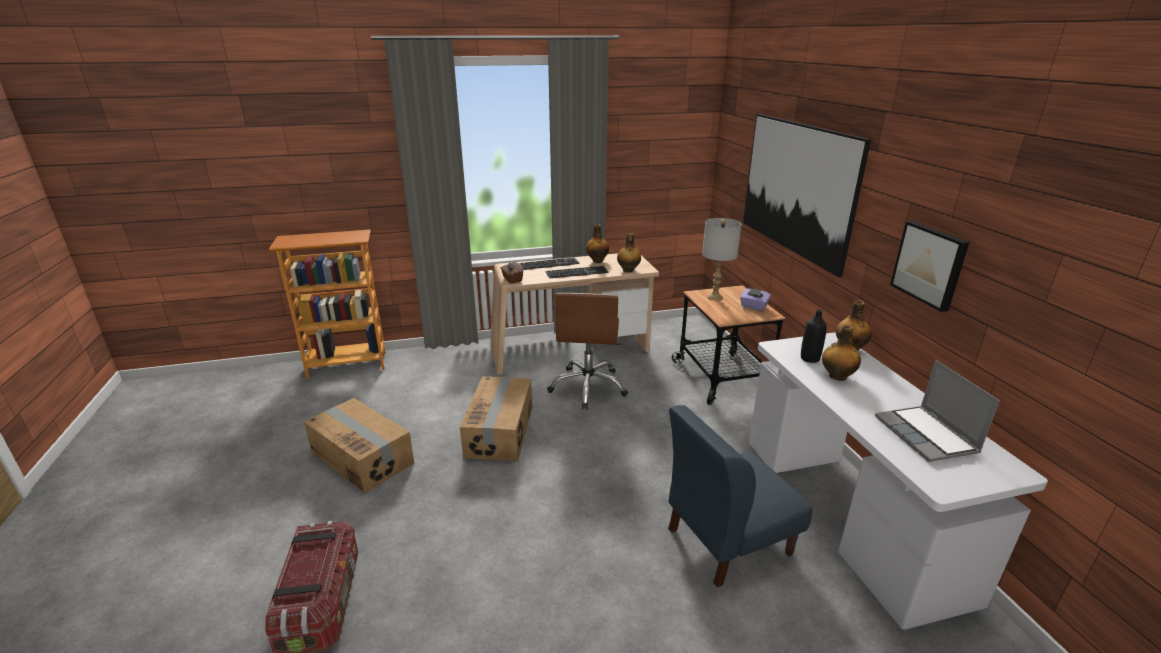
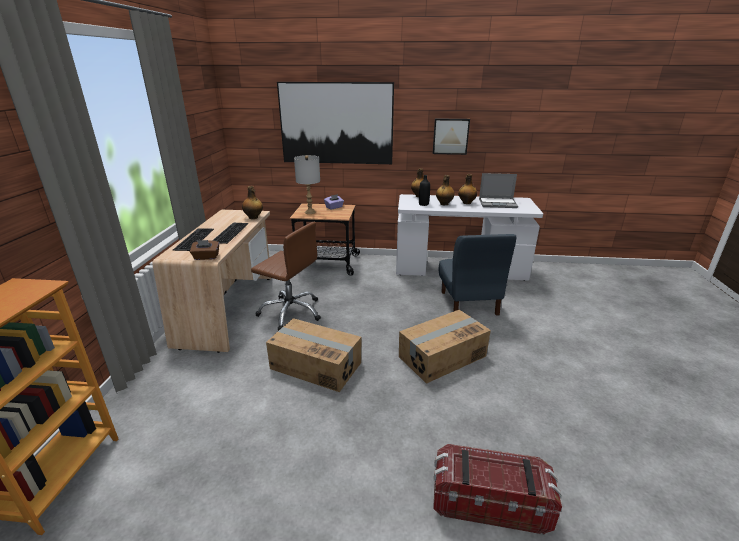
camera: 70 degrees left, 0 degrees up
(363, 457) = (293, 466): cardboard box -> cardboard box (441, 356)
(597, 260) = (218, 223): bottle -> bottle (466, 203)

